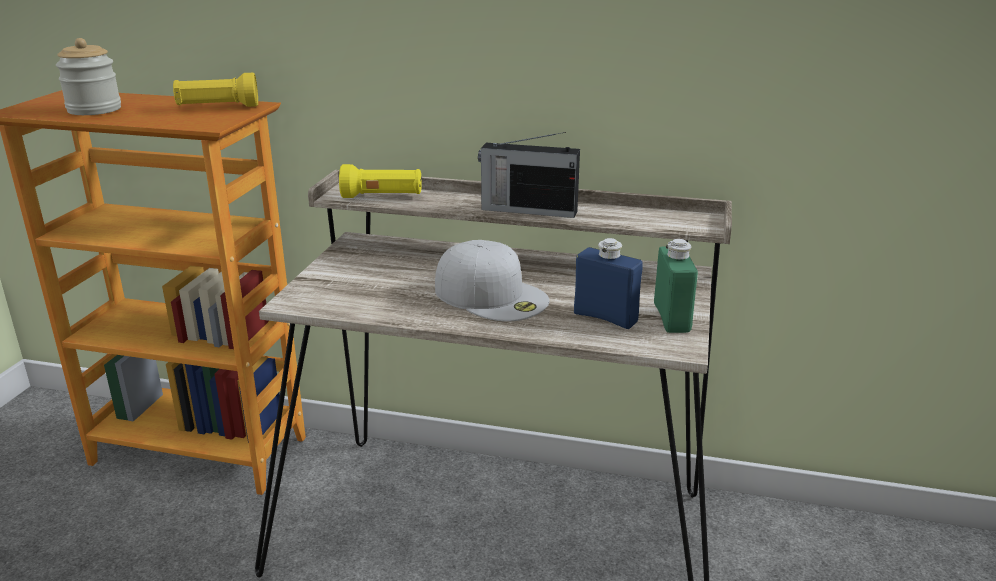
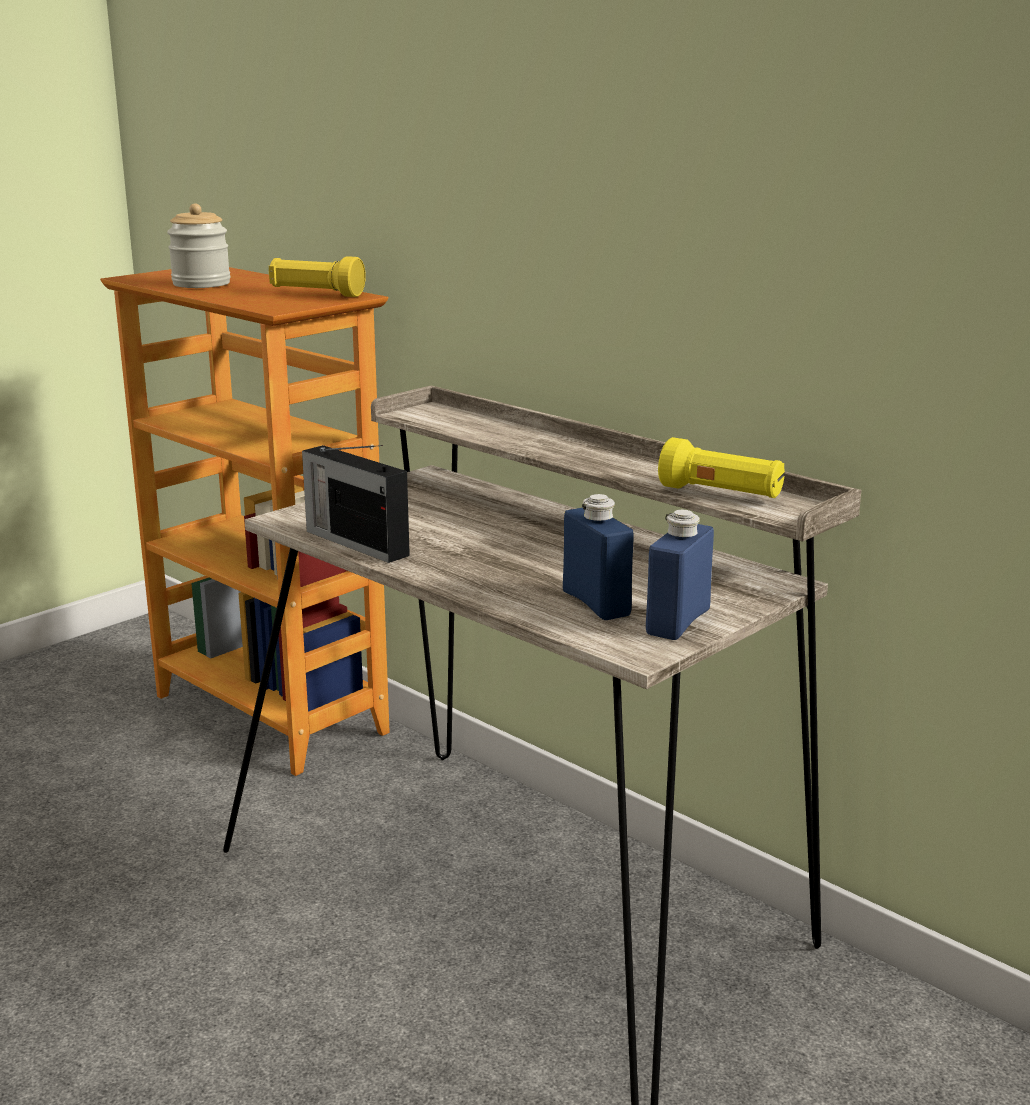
camera: 30 degrees right, 5 degrees down
(382, 197) = (453, 422): yellow flashlight -> yellow flashlight (721, 494)
(492, 295) = (498, 555): white cap -> none
(527, 210) = (595, 460): radio -> radio (355, 542)
(671, 318) = (678, 622): green bottle -> blue bottle

